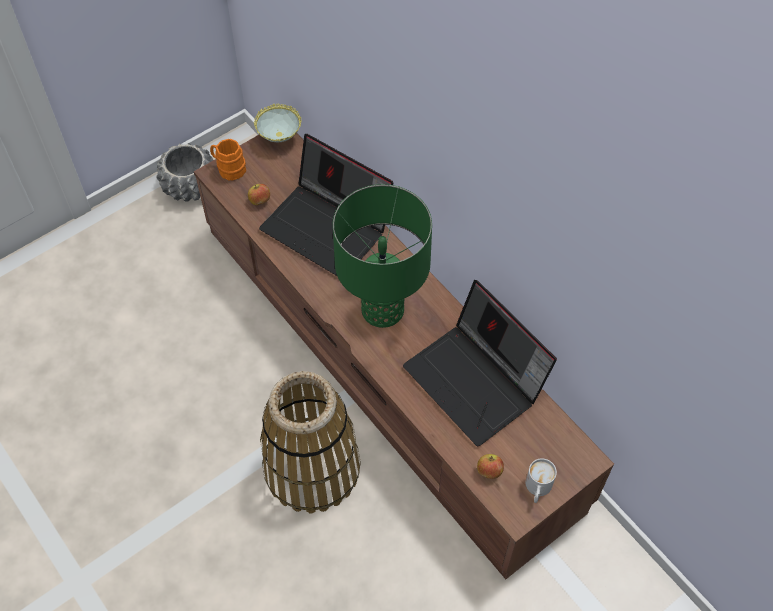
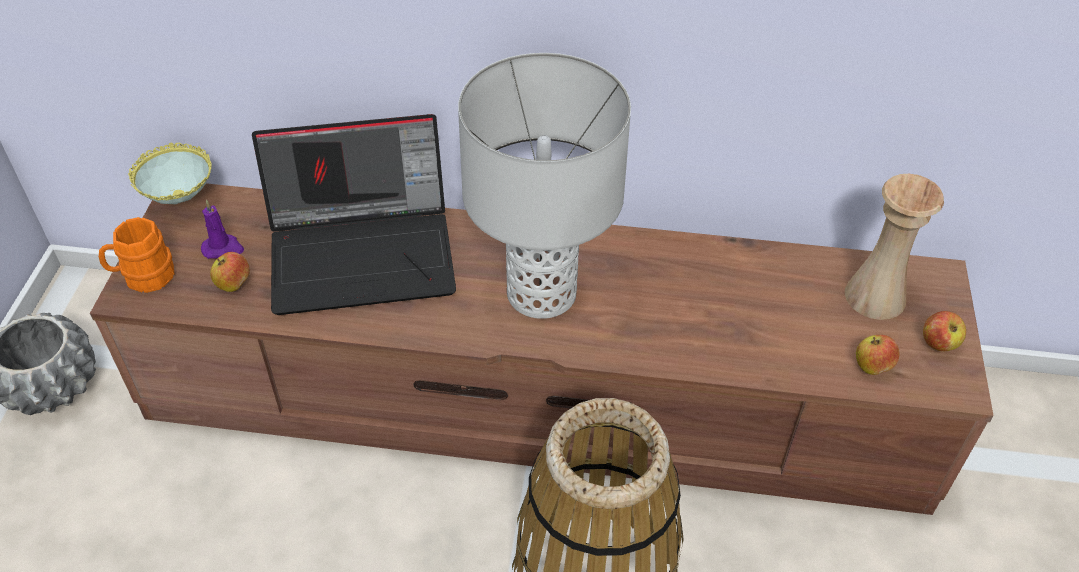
camera: 45 degrees left, 10 degrees down
(273, 178) = (223, 249): none -> purple candle
(383, 310) = (543, 293): green table lamp -> white table lamp
(476, 381) = (738, 287): laptop -> none
(537, 489) = (938, 343): white mug -> apple
(538, 441) = (875, 296): none -> beige vase

